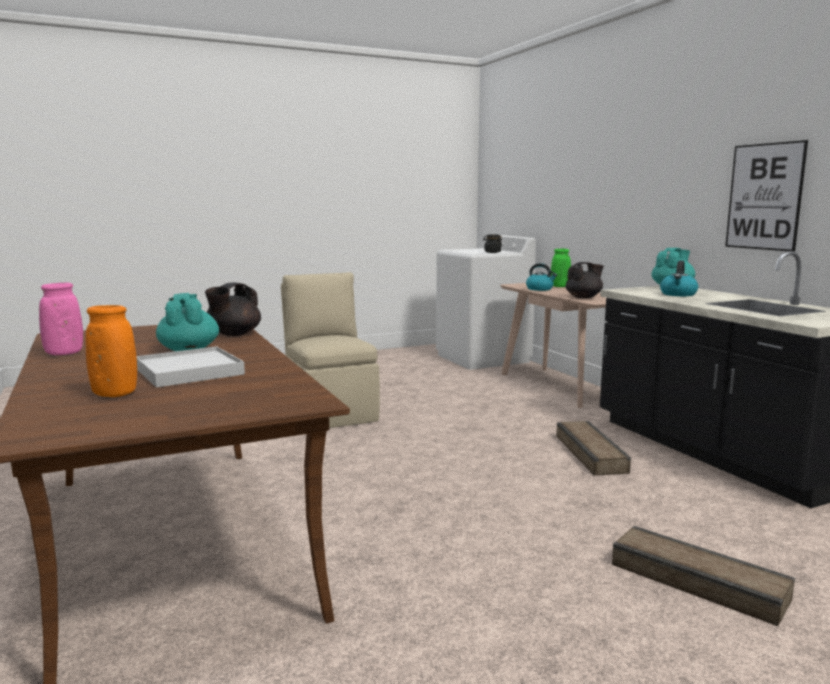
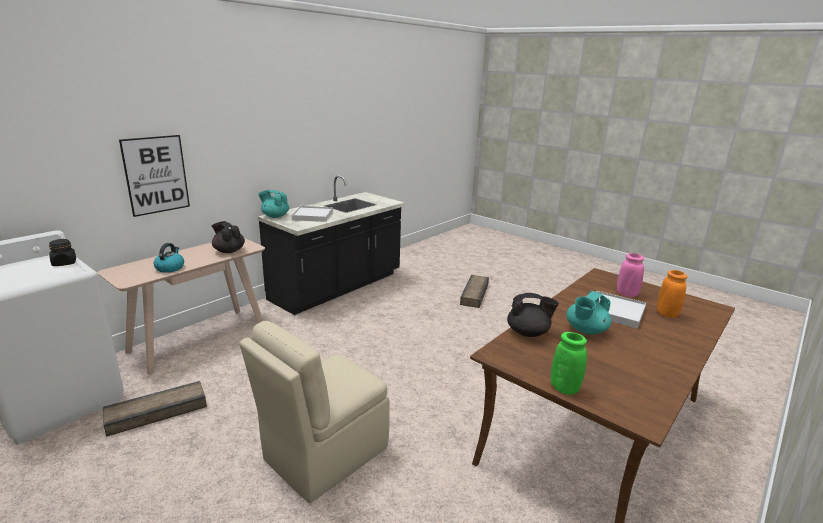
camera: 115 degrees left, 10 degrees up
(64, 353) = (663, 374): pink vase -> pink vase (626, 294)
(560, 286) = (148, 261): green vase -> green vase (564, 388)
(591, 453) = (359, 317): crate -> crate (156, 411)
(678, 294) = (312, 216): kettle -> white tray
(764, 197) = (303, 149): picture -> picture (156, 175)

